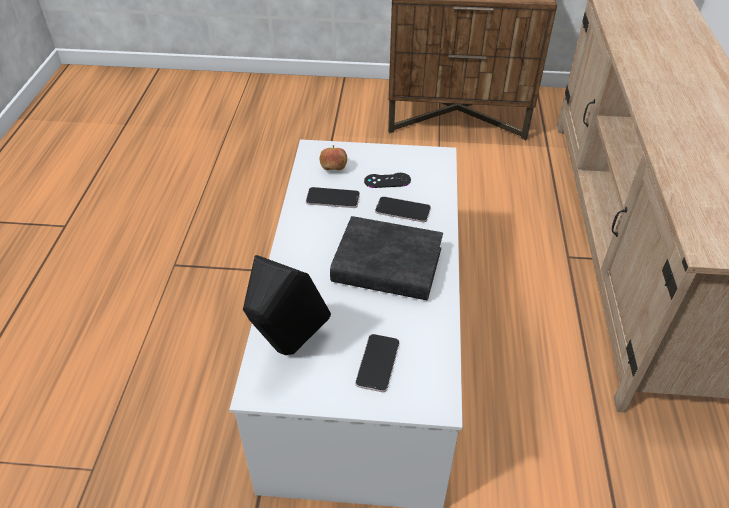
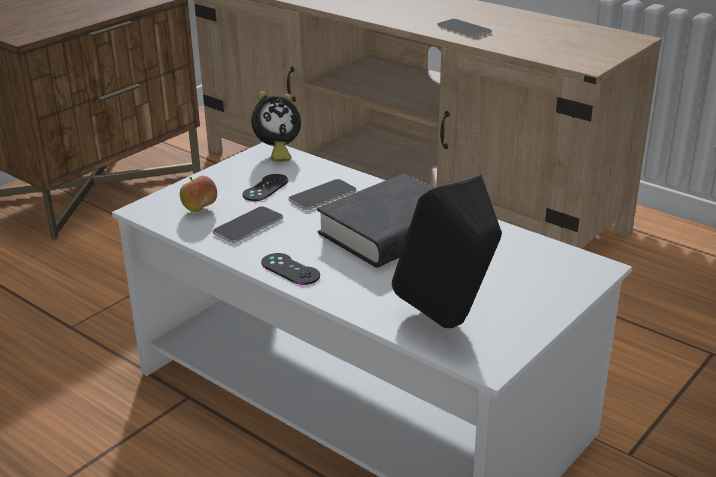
camera: 55 degrees left, 15 degrees down
(296, 243) = (290, 269): none -> black game controller
(377, 363) = (518, 280): phone -> phone (464, 29)
(440, 160) = (276, 152): none -> alarm clock

